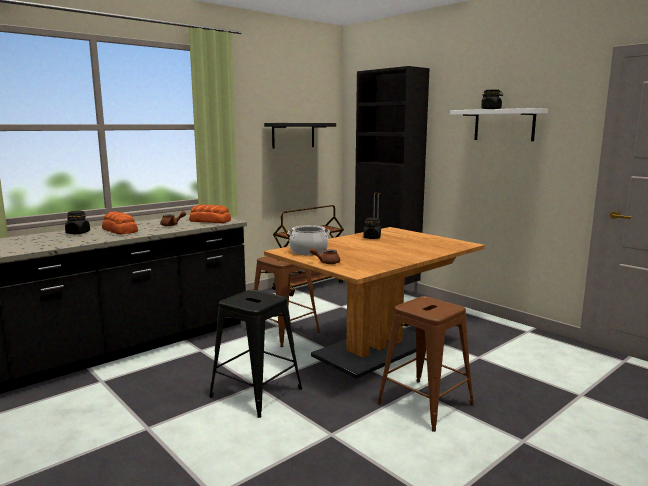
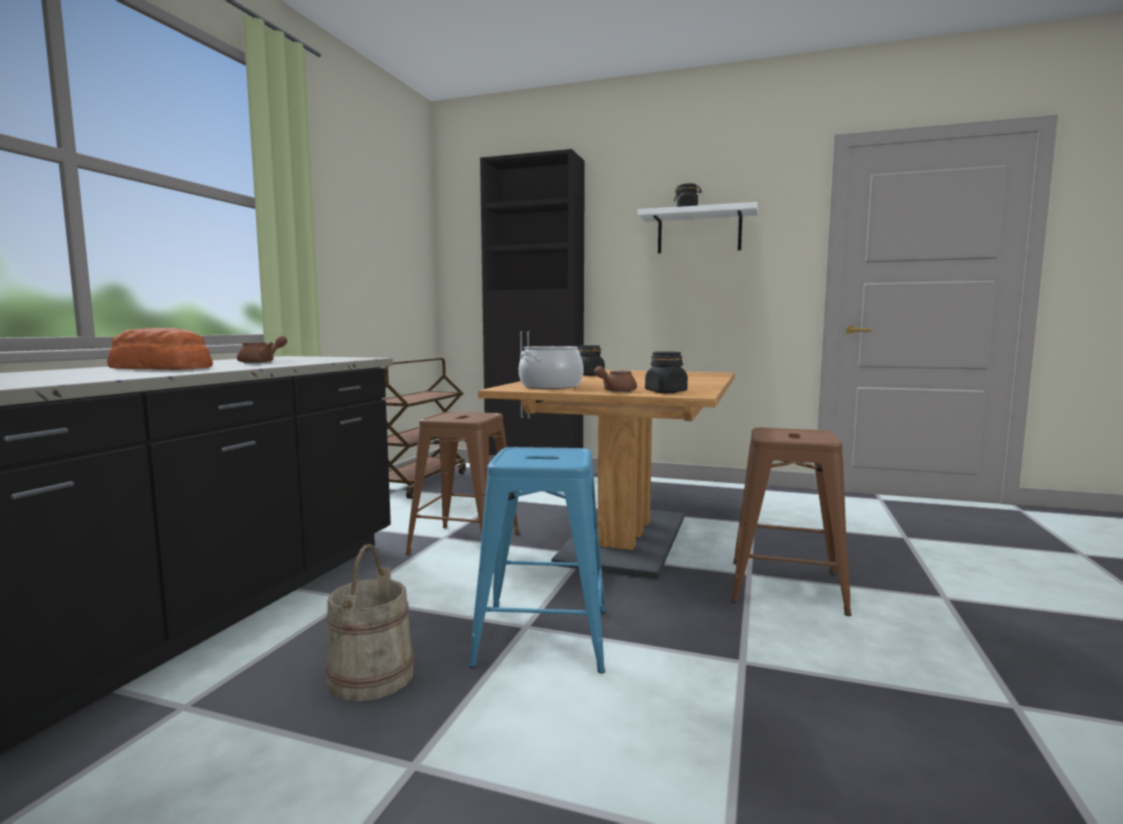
camera: 30 degrees left, 5 degrees down
(78, 233) = (55, 373): black jar -> black jar (666, 392)
(170, 389) = (370, 676): none -> beige bucket
(209, 221) = (323, 359): bread -> none
(257, 393) = (544, 636): black stool -> blue stool
(293, 135) = (382, 247): black shelf -> none

